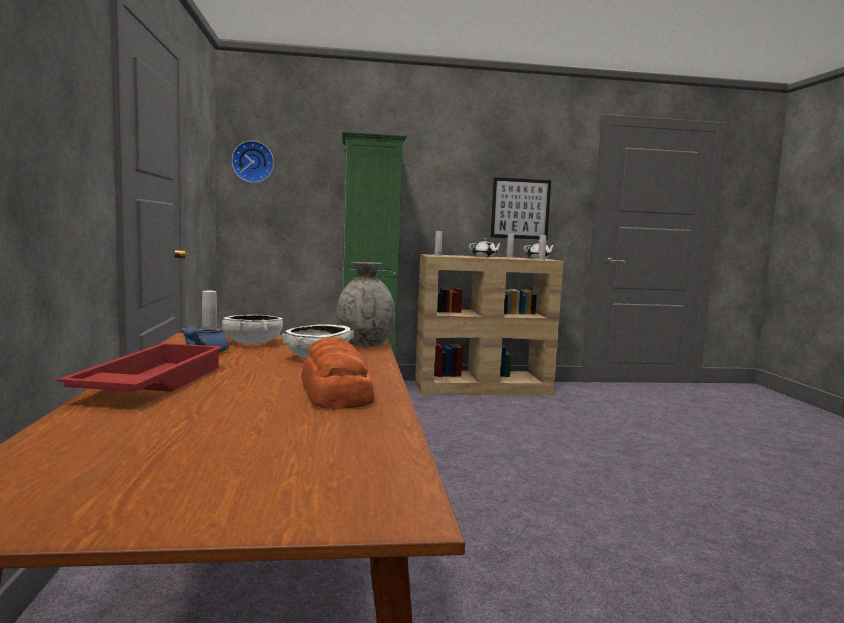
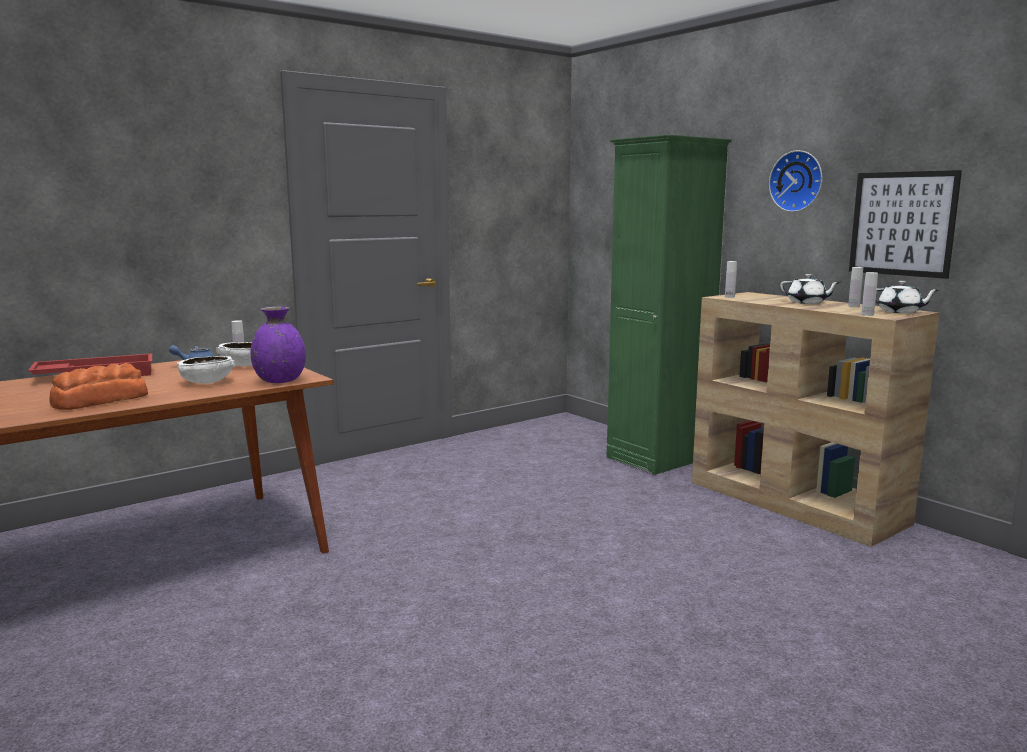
camera: 60 degrees right, 5 degrees up
(253, 162) = (595, 178): wall clock -> wall clock (797, 181)
(364, 344) = (279, 381): grey vase -> purple vase

